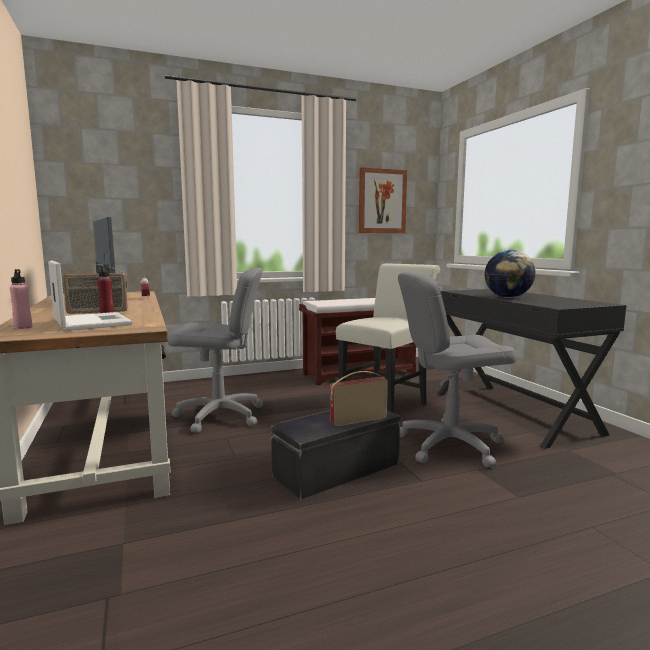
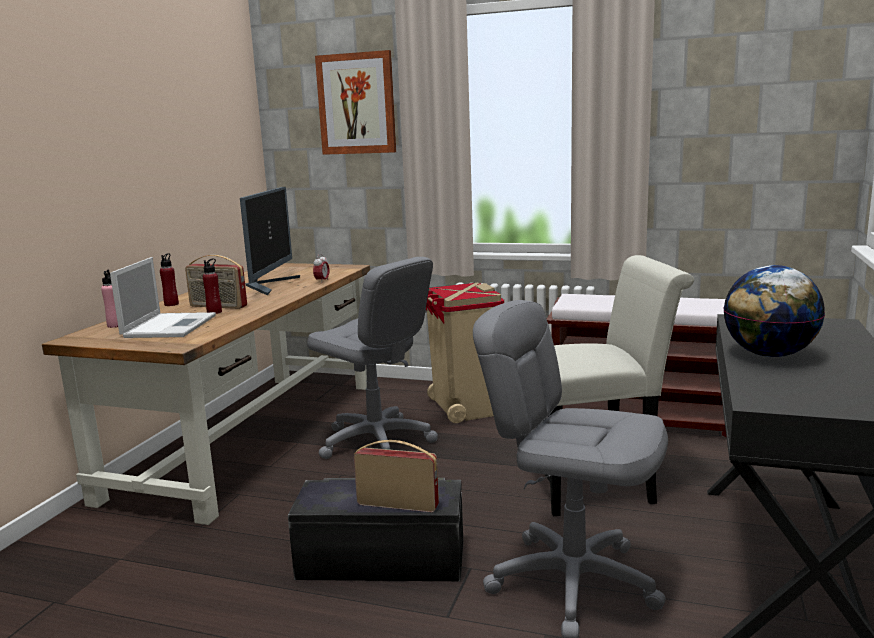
camera: 40 degrees right, 5 degrees up
(39, 314) = (171, 304): none -> red bottle
(249, 388) = (464, 409): none -> beige trash can
(382, 201) = (734, 125): picture -> picture (356, 104)

